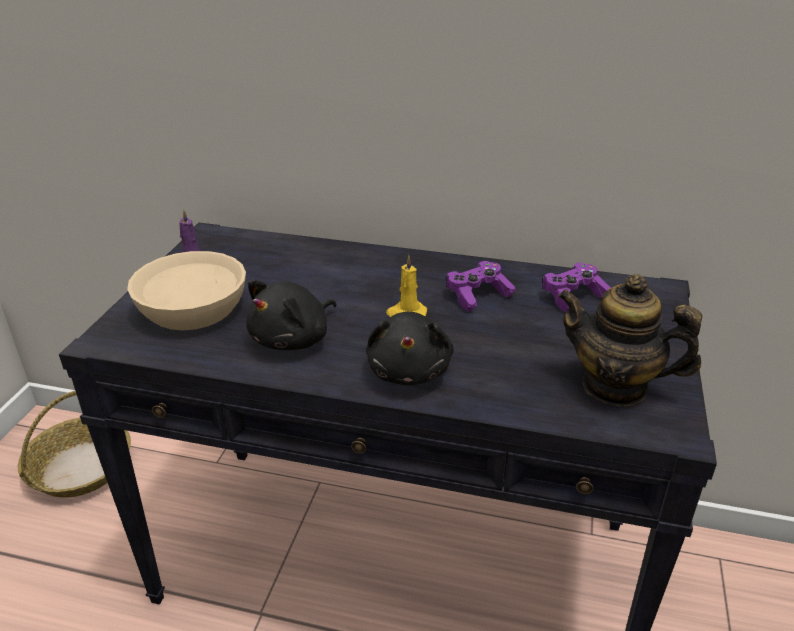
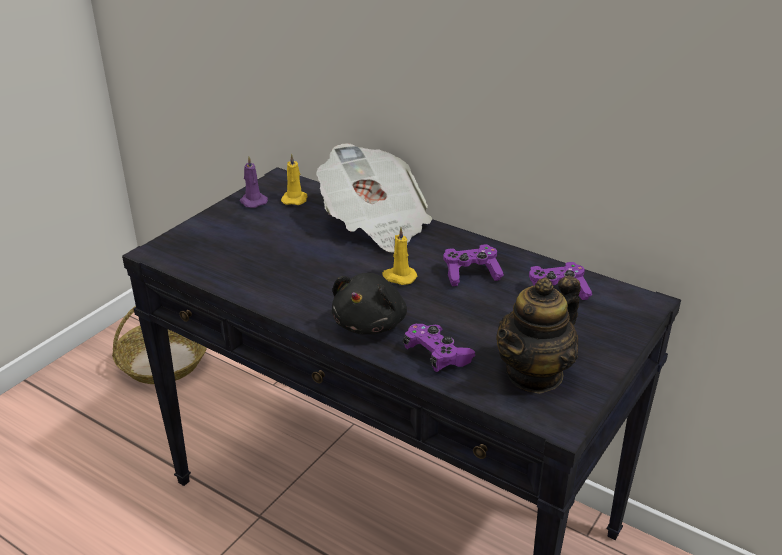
camera: 20 degrees right, 0 degrees up
(192, 309) = (232, 240): beige bowl -> none
(239, 252) = (295, 199): none -> yellow candle
(293, 339) = (296, 279): black plush toy -> none
(344, 262) = (375, 224): none -> newspaper
(504, 390) = (437, 356): none -> purple game controller
(615, 386) = (534, 374): teapot -> teapot turned 90 degrees counterclockwise

